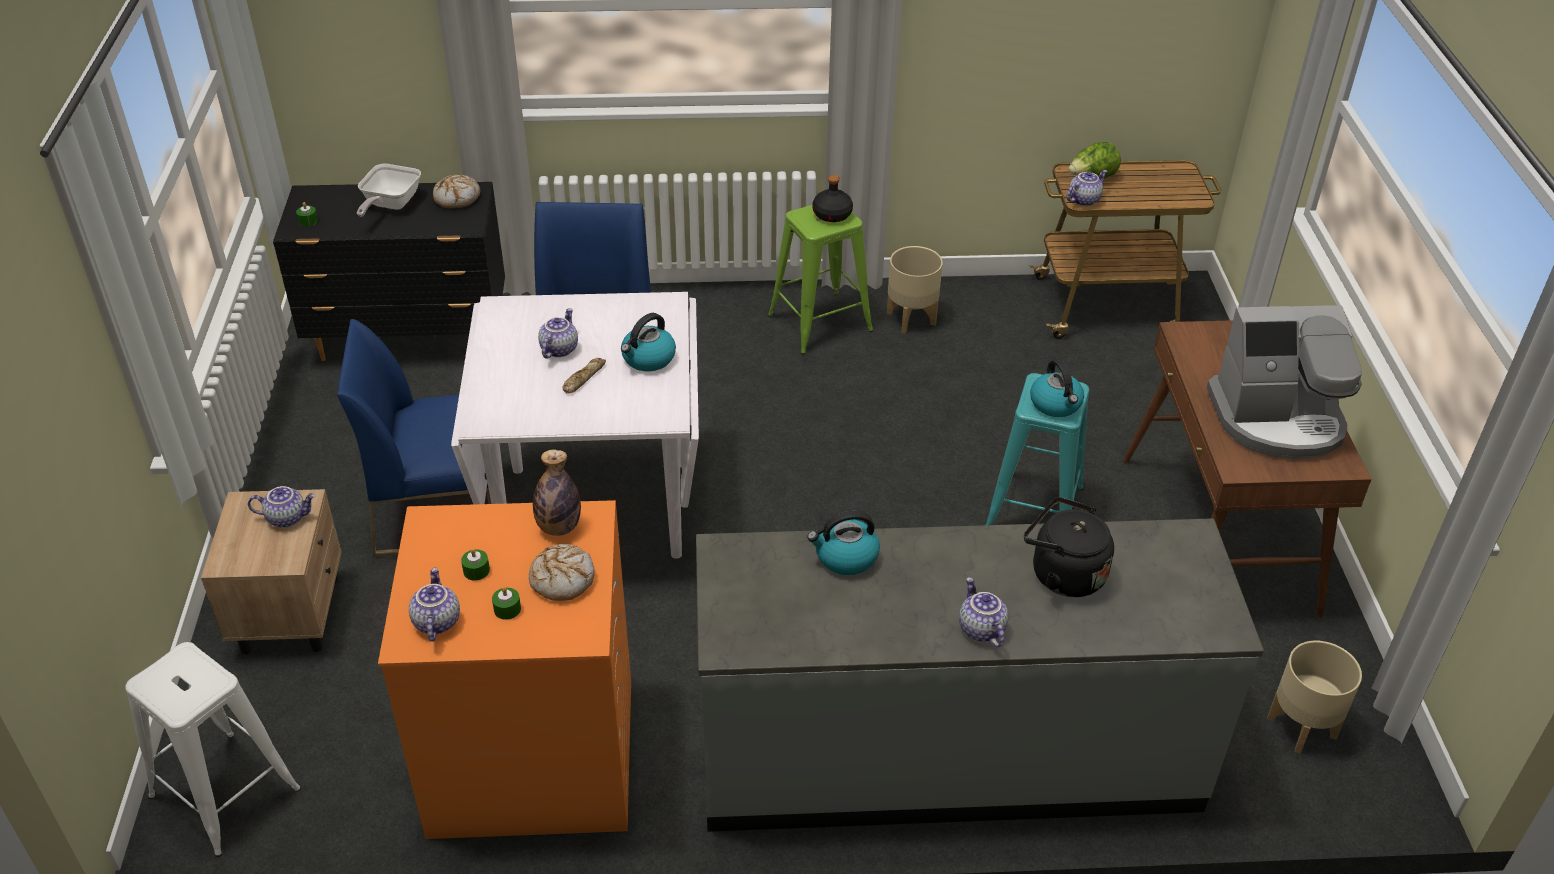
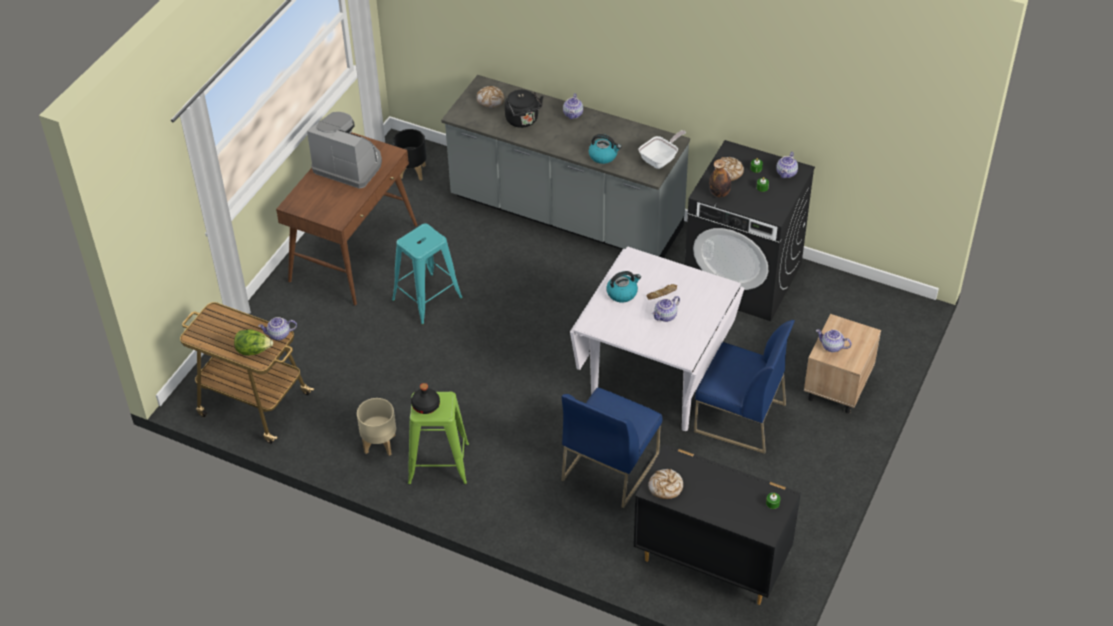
camera: 150 degrees left, 5 degrees up
(224, 792) = (885, 313): white stool -> none
(389, 205) = (713, 498): frying pan -> frying pan (661, 159)
(531, 757) = (743, 278): orange washing machine -> black washing machine
(1056, 404) = (423, 236): kettle -> none
(1169, 595) = (490, 100): none -> bread
(1302, 728) = (412, 171): beige planter -> black planter

